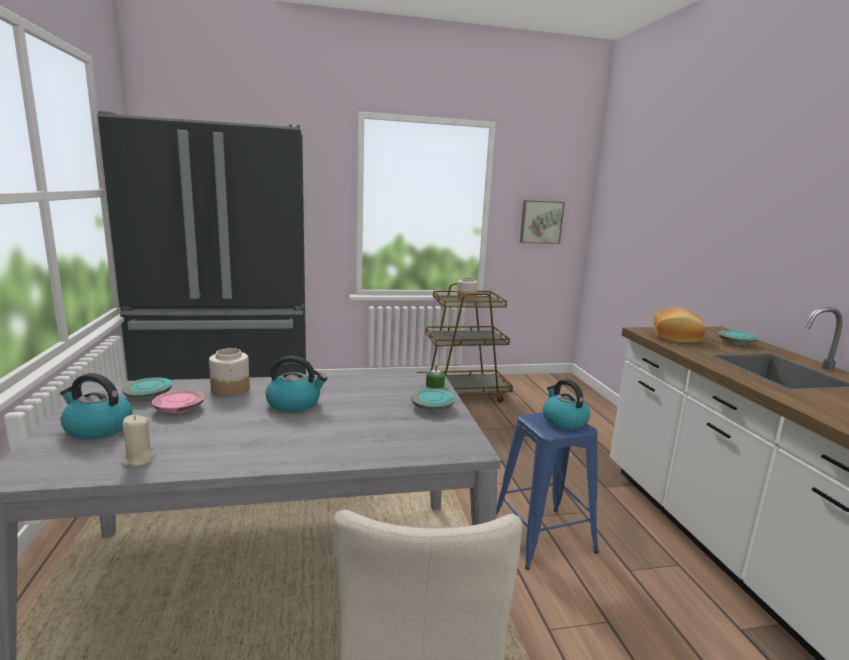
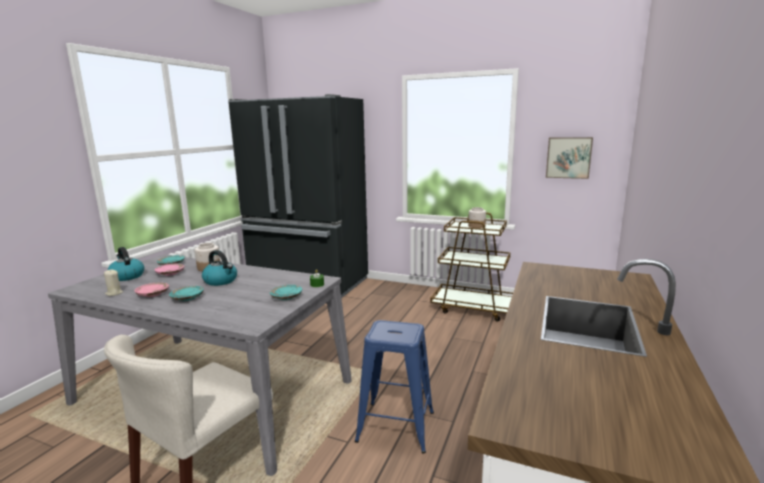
camera: 35 degrees right, 0 degrees up
(221, 445) = (153, 294): none -> pink plate
(563, 421) = (402, 331): kettle -> none
(677, 336) = (559, 276): bread -> none
(736, 342) = (615, 291): turquoise plate -> turquoise plate (187, 298)

